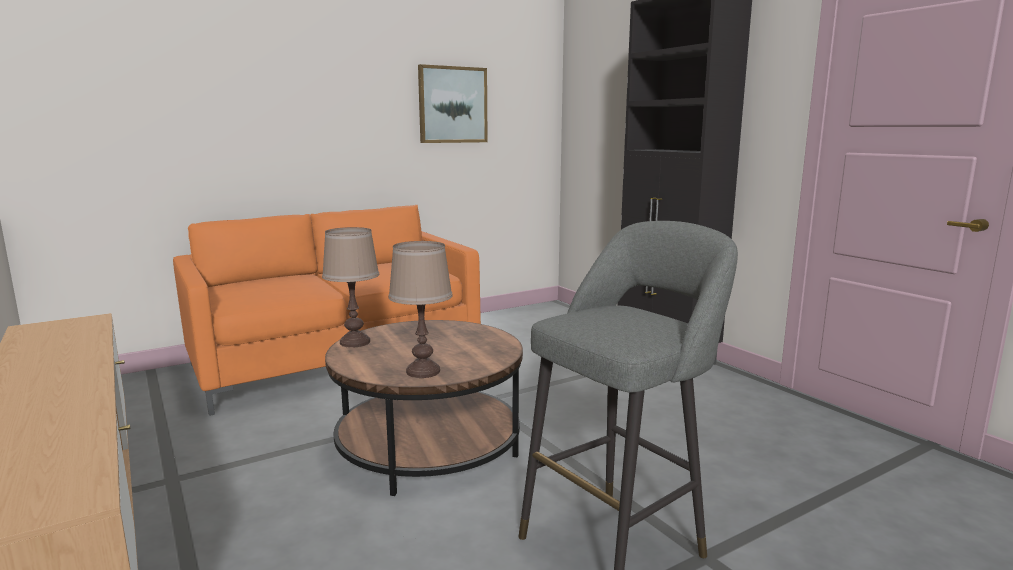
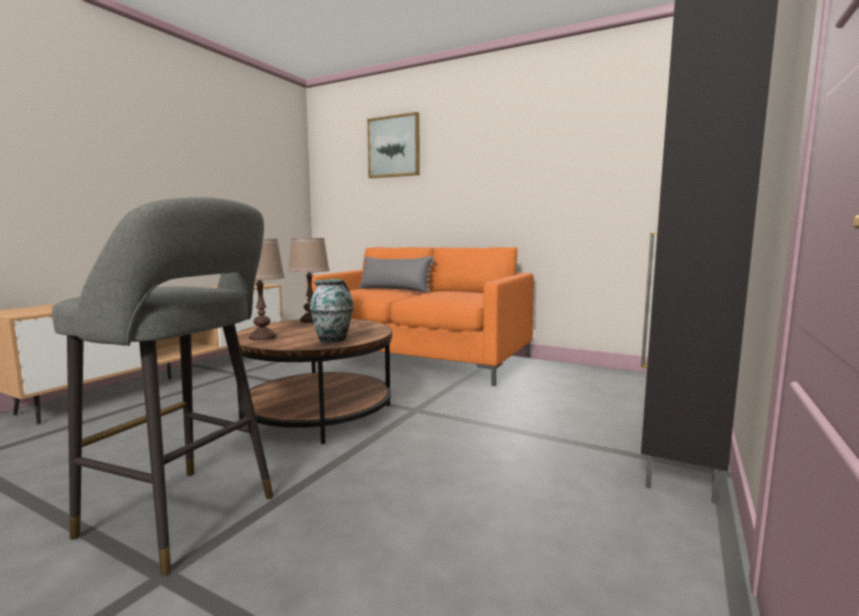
camera: 60 degrees right, 5 degrees down
(289, 280) = (395, 290): none -> grey pillow
(452, 105) = (580, 157): picture -> picture (394, 147)
(484, 346) = (333, 340): none -> vase

